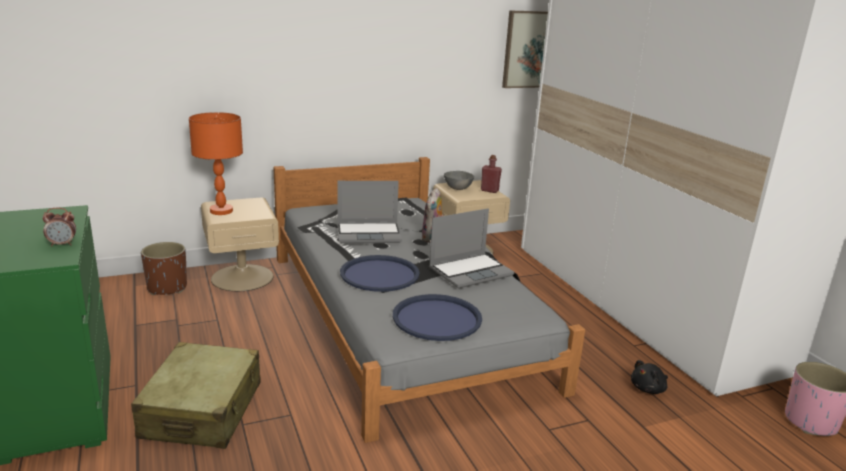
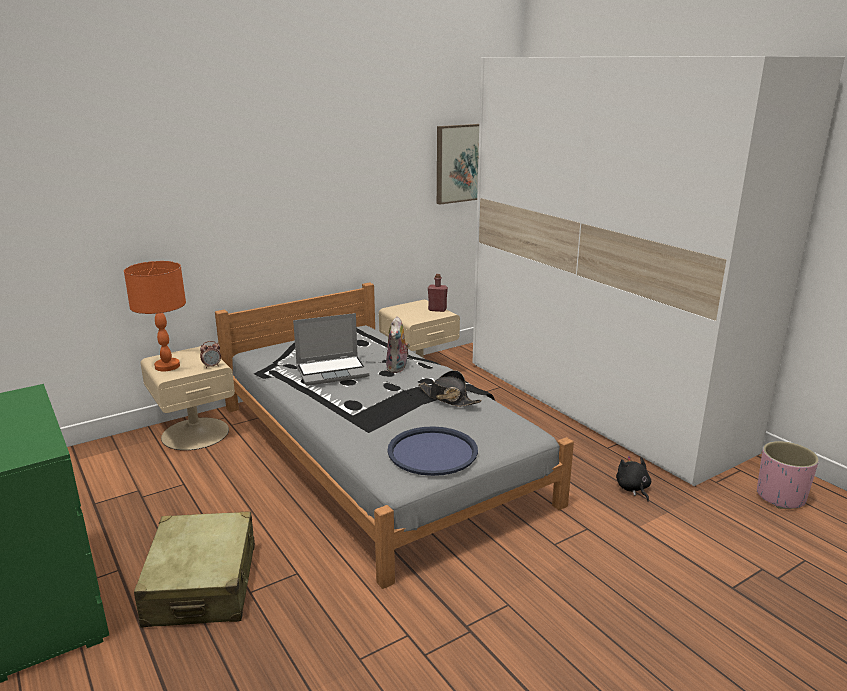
camera: 10 degrees left, 0 degrees up
(62, 244) = (39, 433): alarm clock -> alarm clock (212, 366)
(167, 288) = (116, 456): brown planter -> none
(379, 274) = (358, 414): blue tray -> none
(457, 188) = (404, 311): grey bowl -> none
(471, 271) = (448, 398): laptop -> black hat
(648, 389) = (633, 488): black plush toy -> black plush toy turned 120 degrees clockwise

